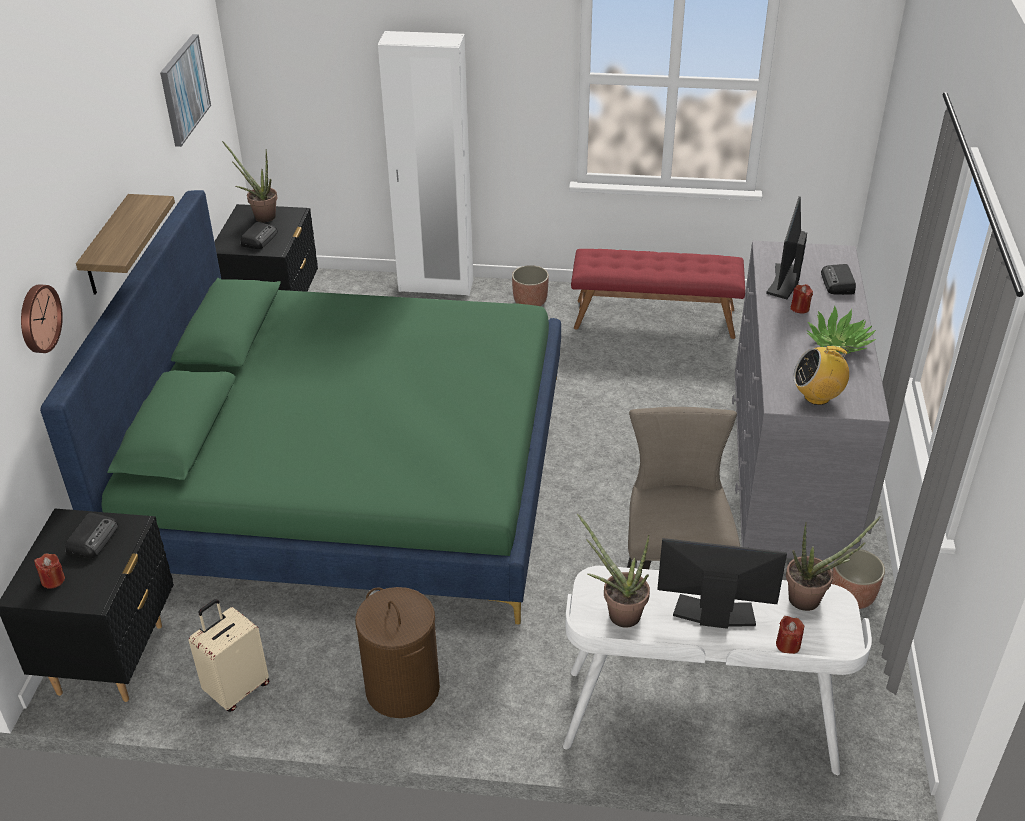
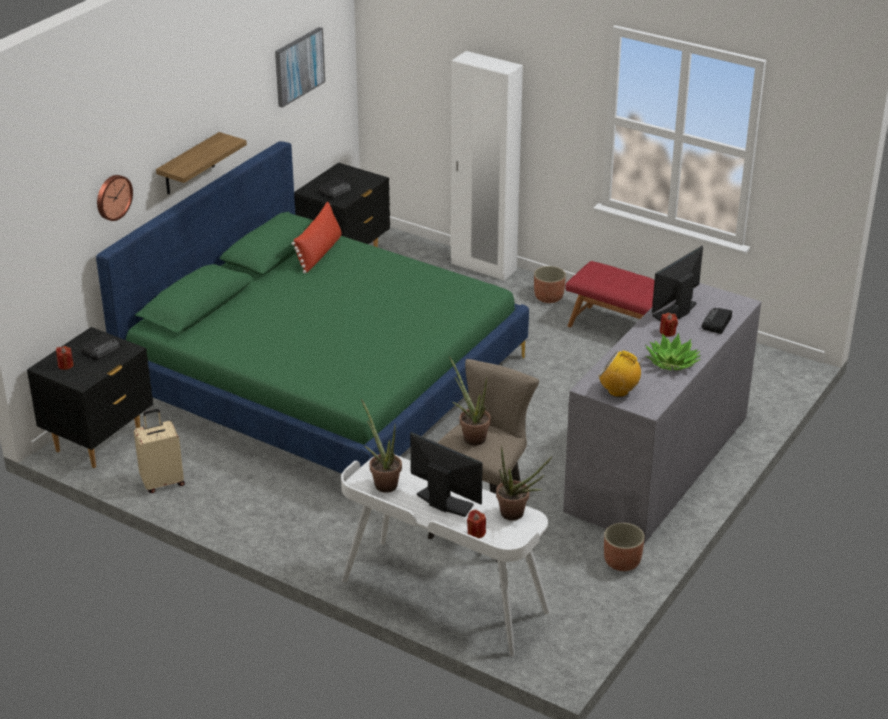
camera: 25 degrees right, 5 degrees down
(261, 216) = (349, 175): potted plant -> potted plant (471, 436)
(288, 319) = (319, 253): none -> red pillow
(402, 688) = (264, 515): brown laundry basket -> none

